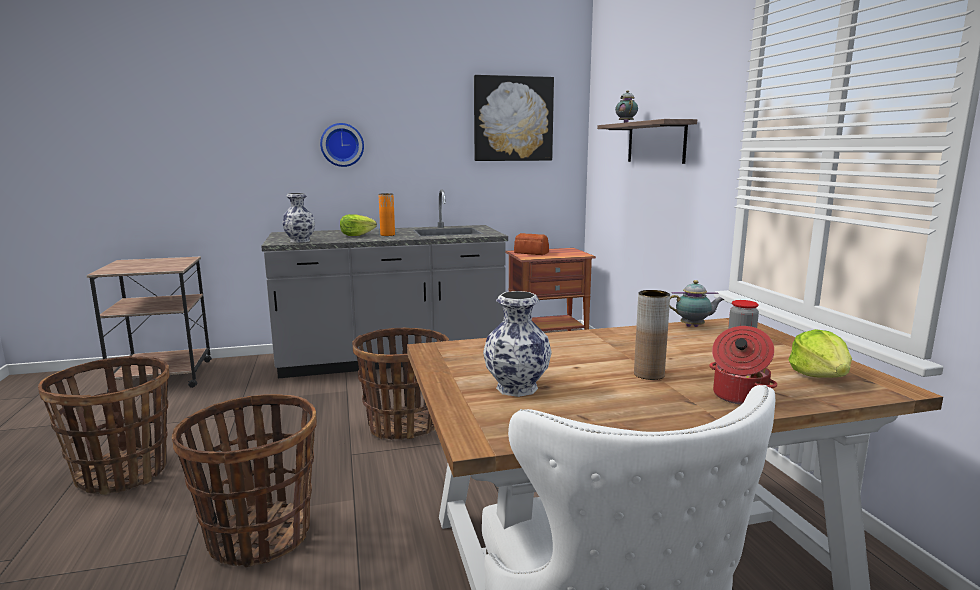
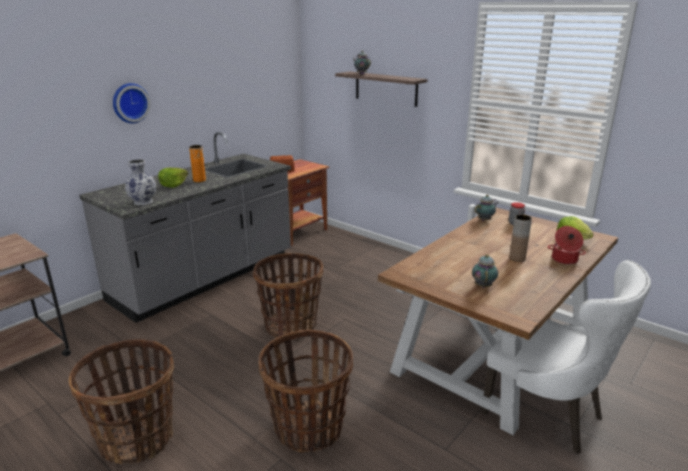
camera: 35 degrees left, 10 degrees up
(513, 119) = (254, 64): picture -> none
(516, 388) = (483, 285): vase -> teapot

